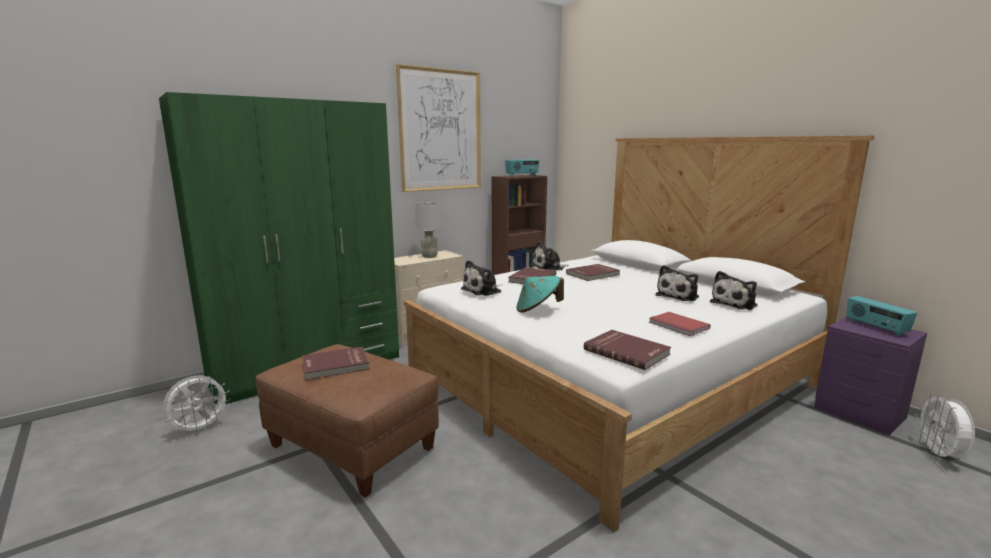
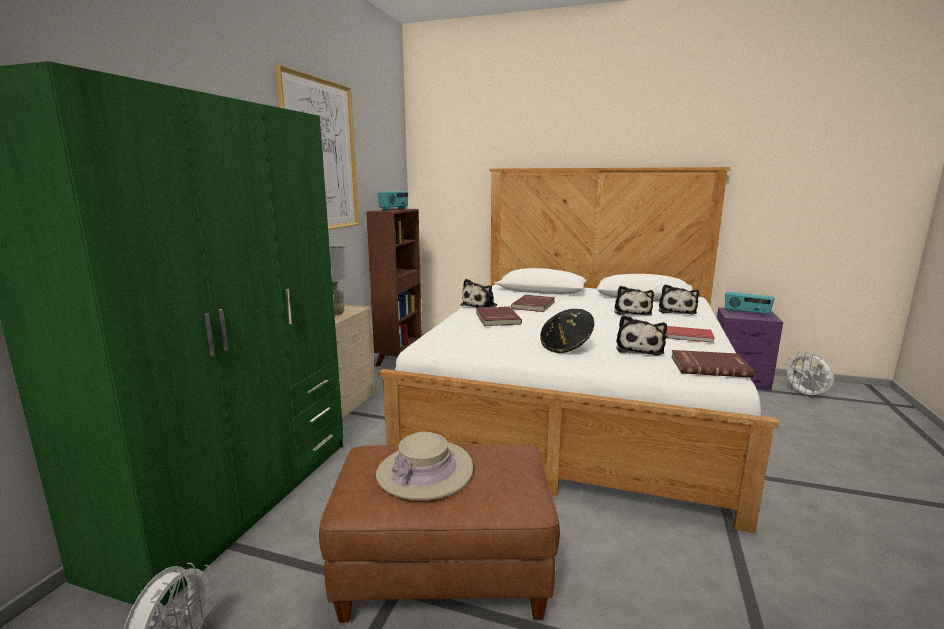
camera: 35 degrees left, 0 degrees up
(335, 366) = (425, 472): red book -> beige hat
(483, 291) = (480, 339): plush toy -> plush toy (639, 349)
(538, 309) = (566, 347): turquoise hat -> black hat

